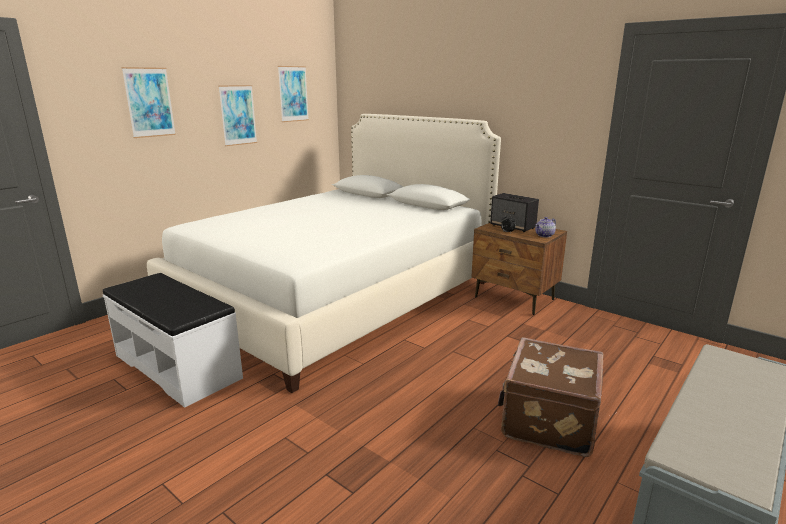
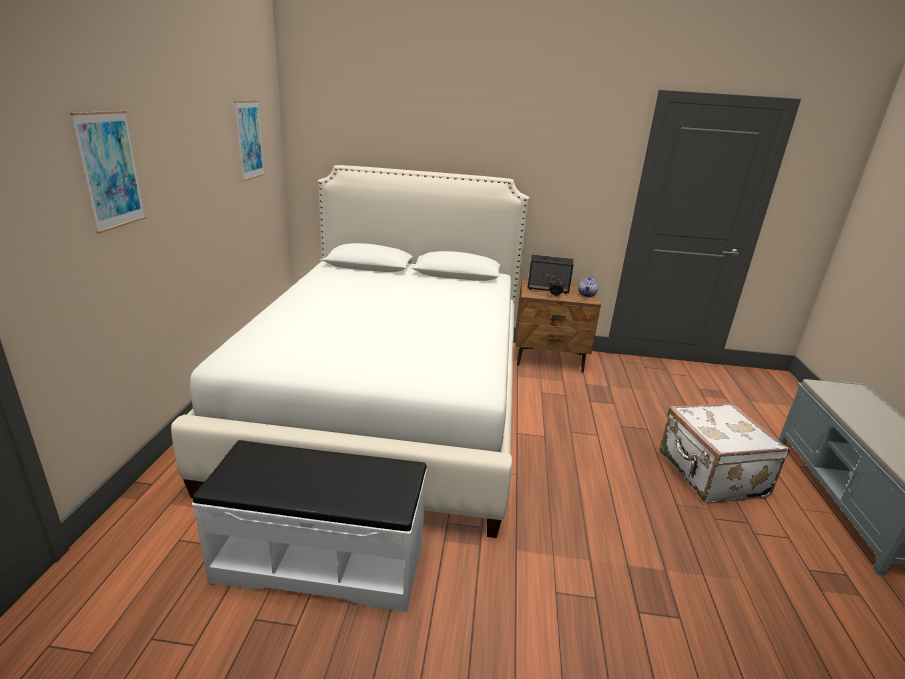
camera: 35 degrees left, 5 degrees up
(238, 115) = (204, 177): picture -> none
(547, 420) = (709, 474): brown suitcase -> white suitcase

